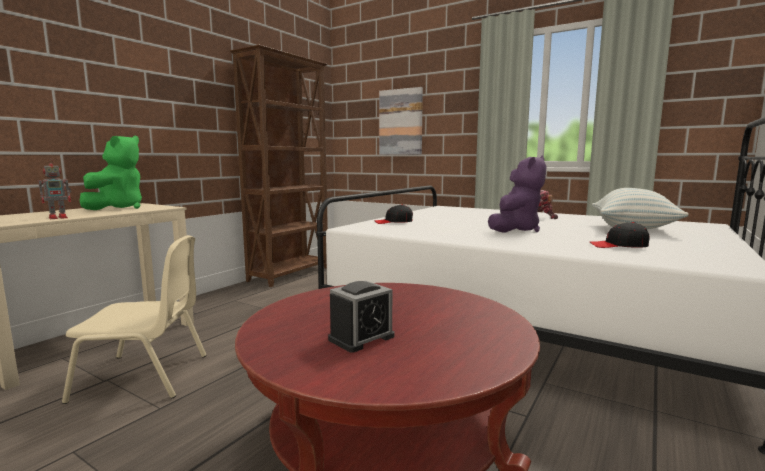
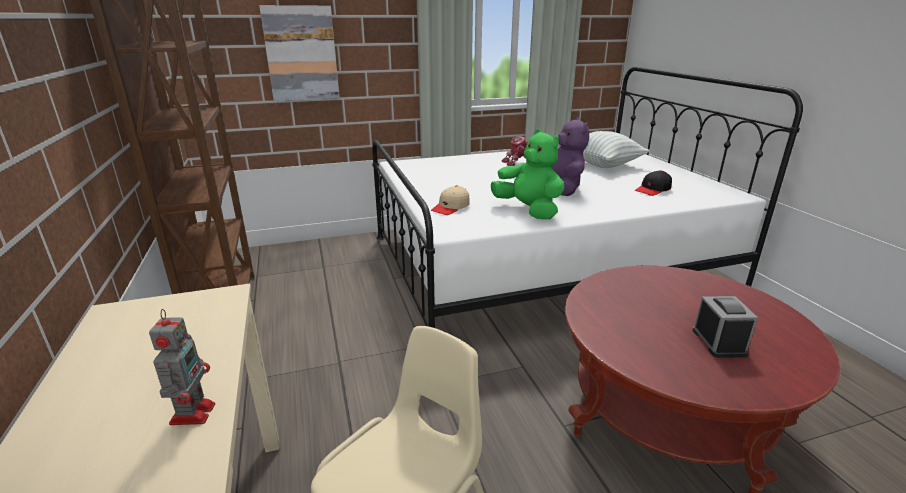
camera: 50 degrees left, 15 degrees up
(118, 208) = (146, 338): green plush toy -> green plush toy (528, 210)
(394, 222) = (451, 207): black cap -> beige cap

